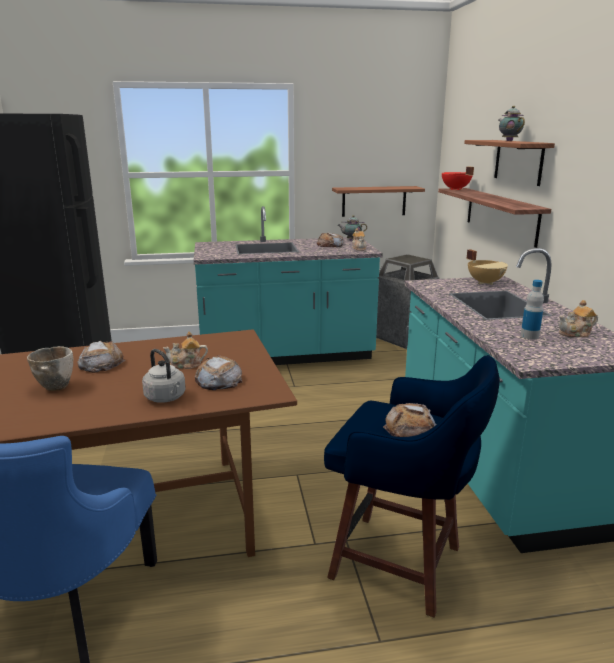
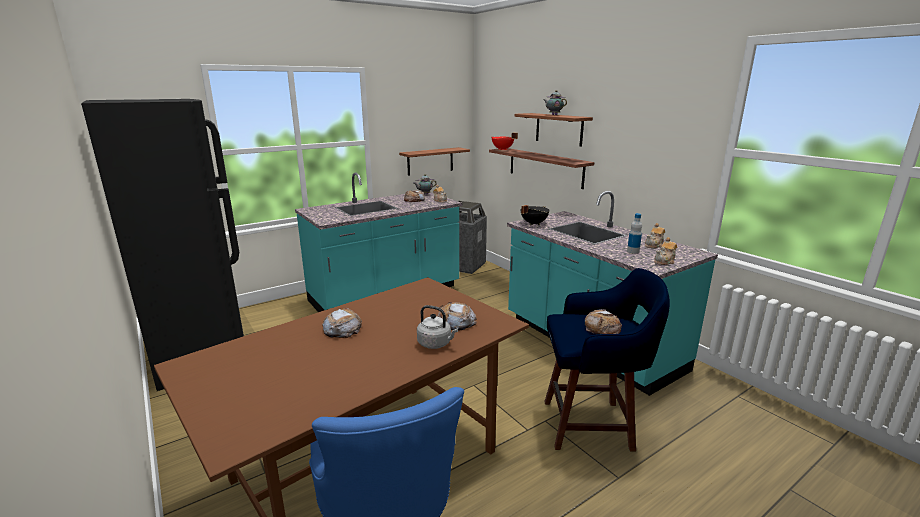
camera: 25 degrees left, 0 degrees up
(56, 386) = (330, 356): bowl -> none
(186, 365) = (415, 315): teapot -> teapot (665, 261)
(437, 285) = (533, 223): none -> black cooking pot
(485, 282) = (560, 217): beige cooking pot -> none

